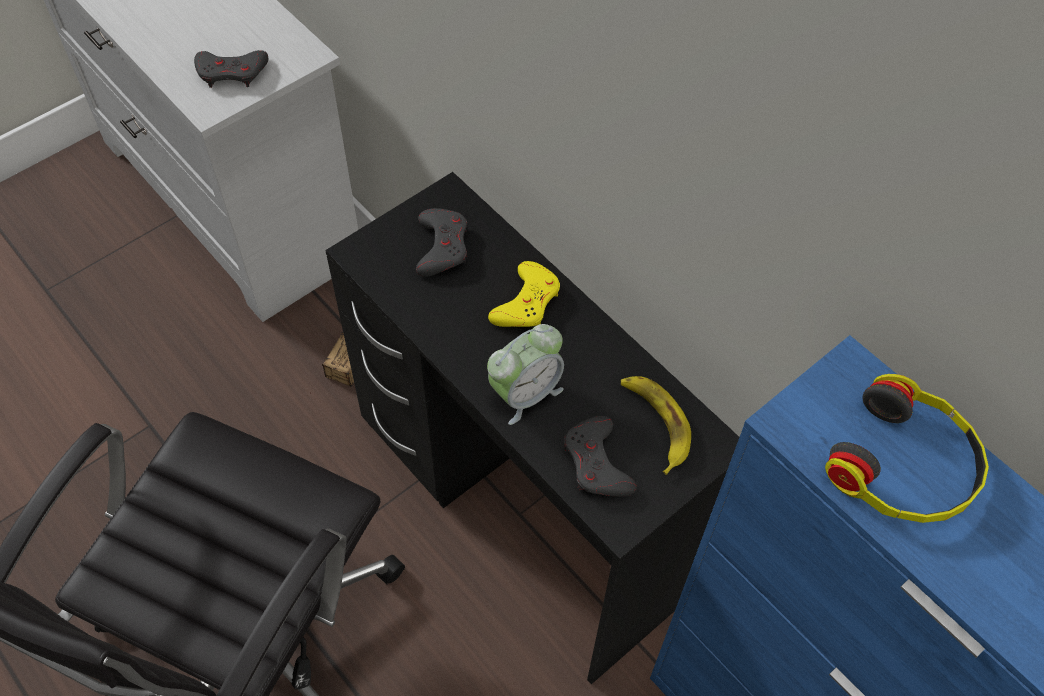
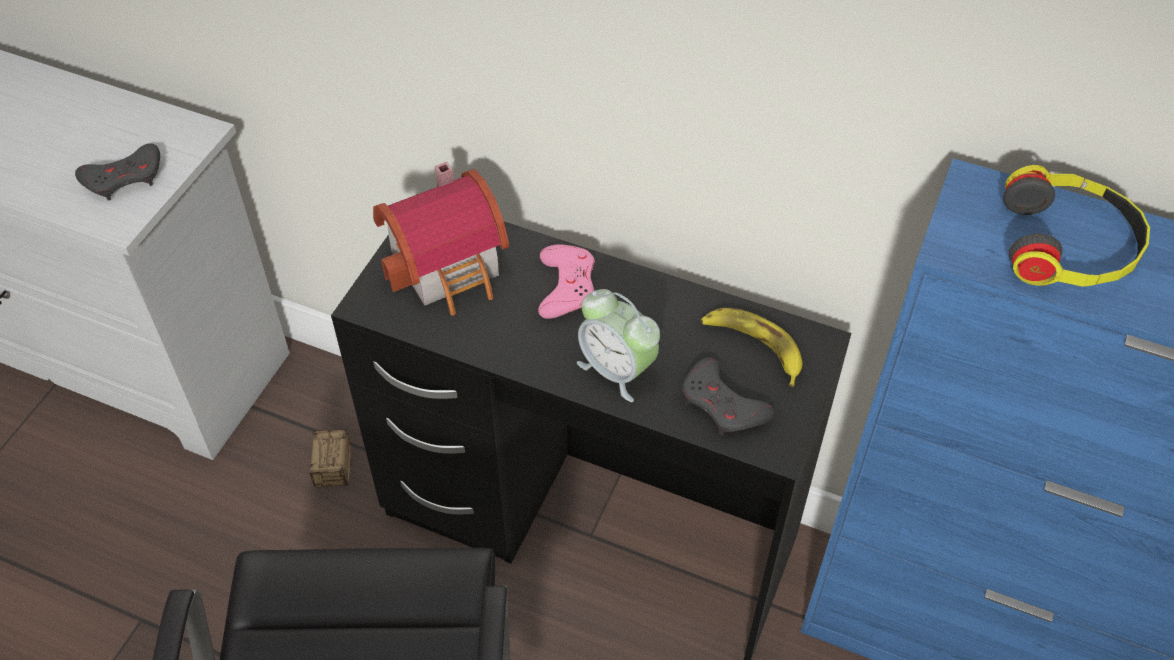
camera: 25 degrees left, 5 degrees down
(442, 246) = (450, 266): grey game controller -> toy house
(525, 394) = (617, 370): alarm clock -> alarm clock turned 105 degrees clockwise
(527, 302) = (566, 286): yellow game controller -> pink game controller

